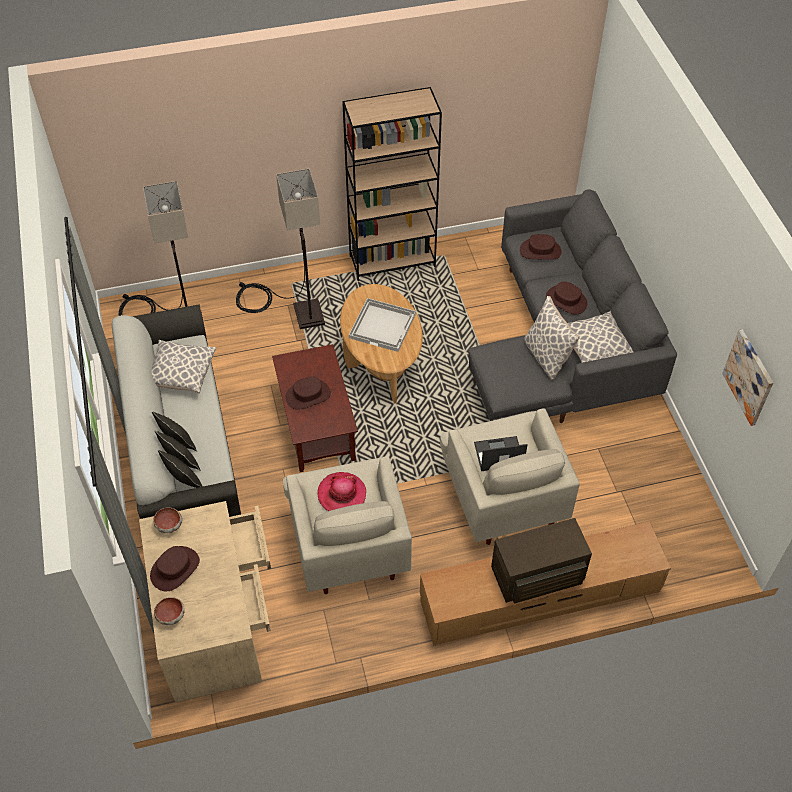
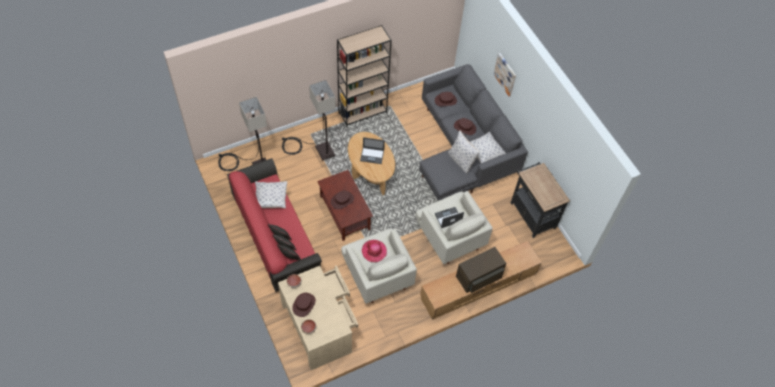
camera: 15 degrees left, 5 degrees up
(181, 442) = (275, 234): white sofa -> red sofa
(383, 325) = (372, 155): white tray -> laptop
(671, 479) = (531, 214): none -> black cart
(749, 377) = (569, 165): picture -> picture (505, 74)

